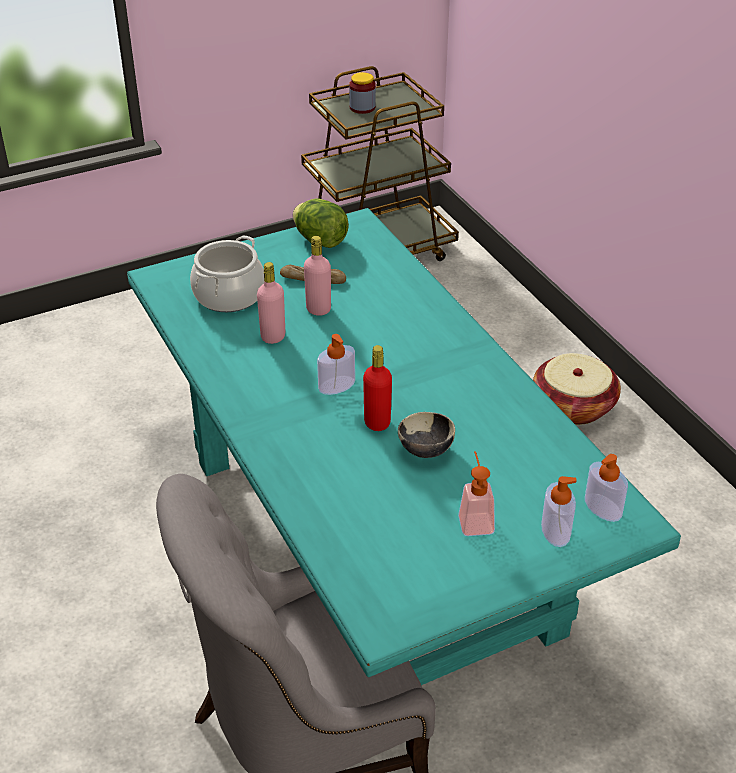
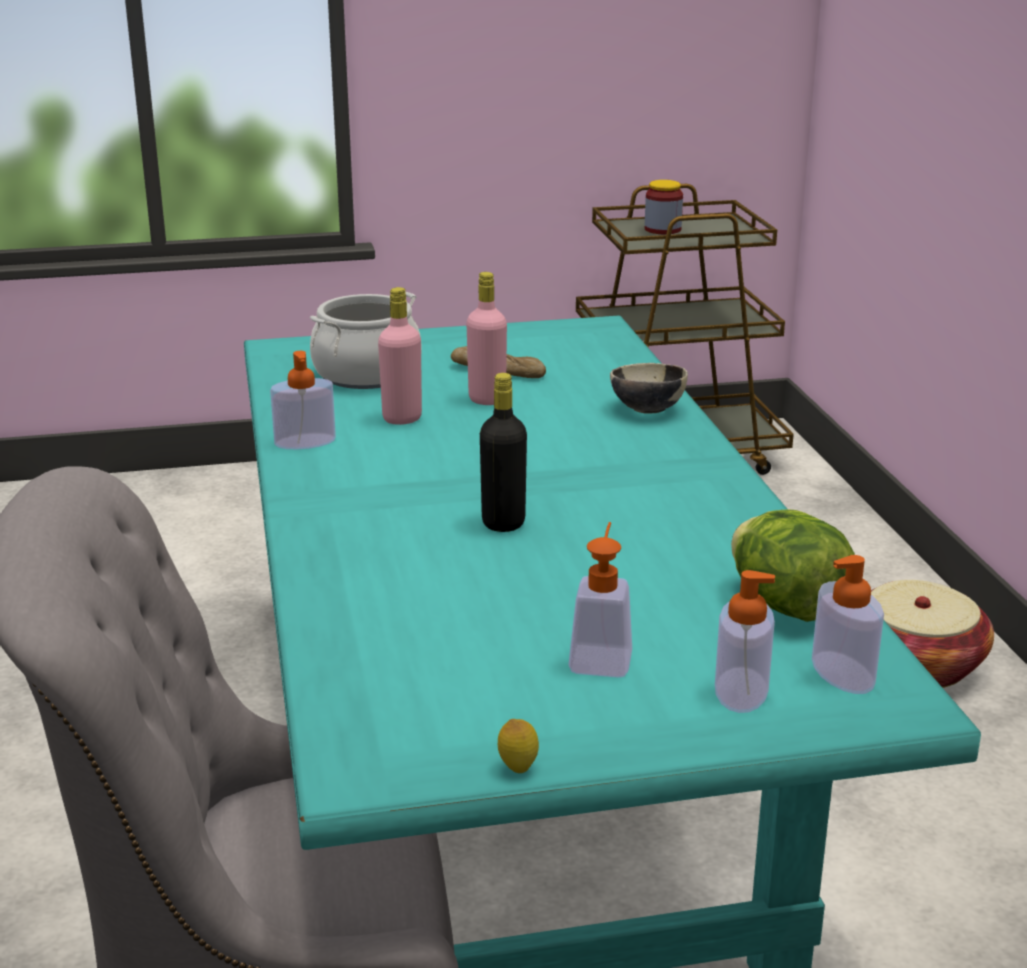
camera: 15 degrees right, 15 degrees down
(320, 241) = (532, 338): lettuce -> lettuce (786, 606)
(336, 385) = (465, 476): soap dispenser -> soap dispenser (305, 442)
(377, 422) = (503, 523): red bottle -> black bottle
(425, 450) = (563, 563): bowl -> bowl (647, 410)
(463, 608) = (518, 768): none -> lemon

